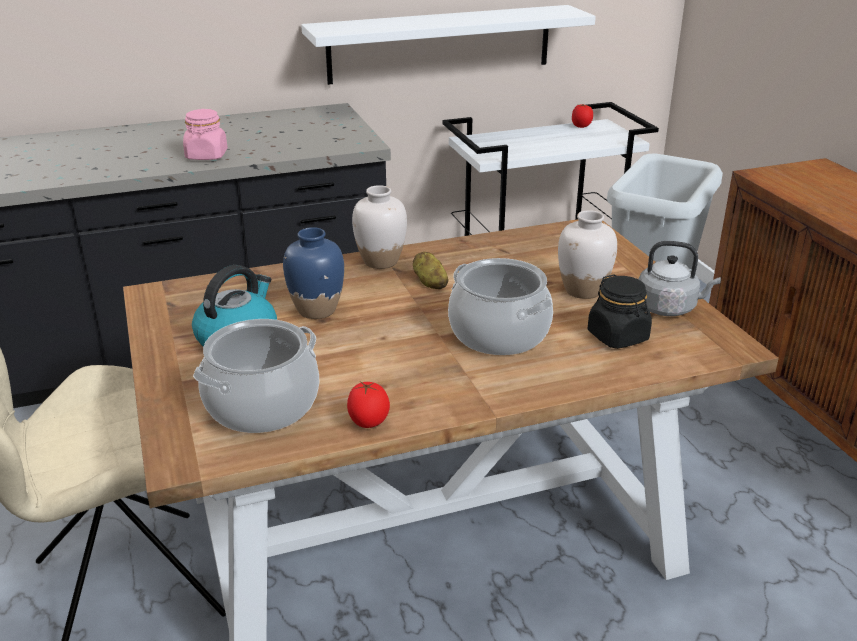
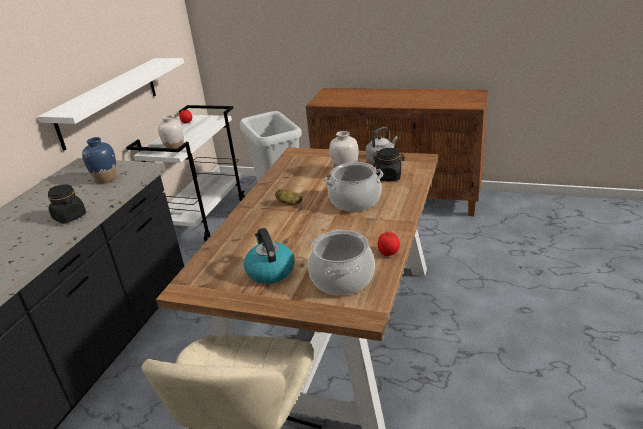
camera: 50 degrees left, 0 degrees up
(206, 156) = (70, 217): pink jar -> black jar
(317, 310) = (273, 240): blue vase -> blue vase (106, 179)
(380, 261) = (250, 210): white vase -> white vase (175, 149)

